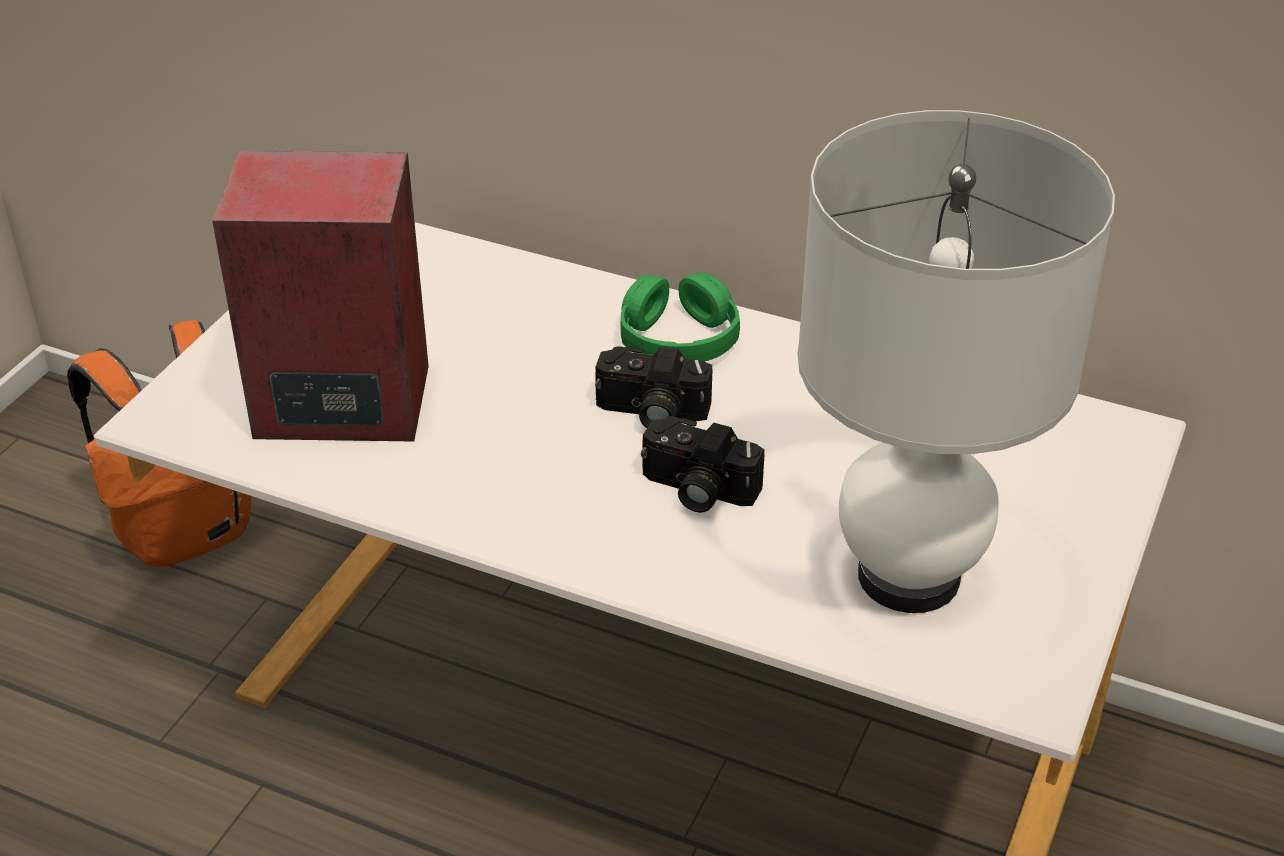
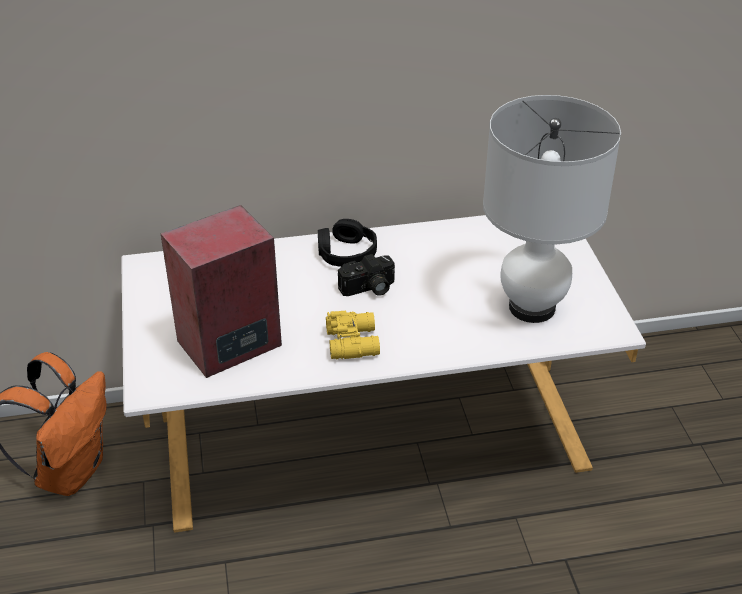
camera: 35 degrees left, 0 degrees up
(531, 489) = (354, 342): none -> yellow binoculars
(678, 338) = (346, 253): green headphones -> black headphones
(696, 490) = (420, 311): camera -> none

